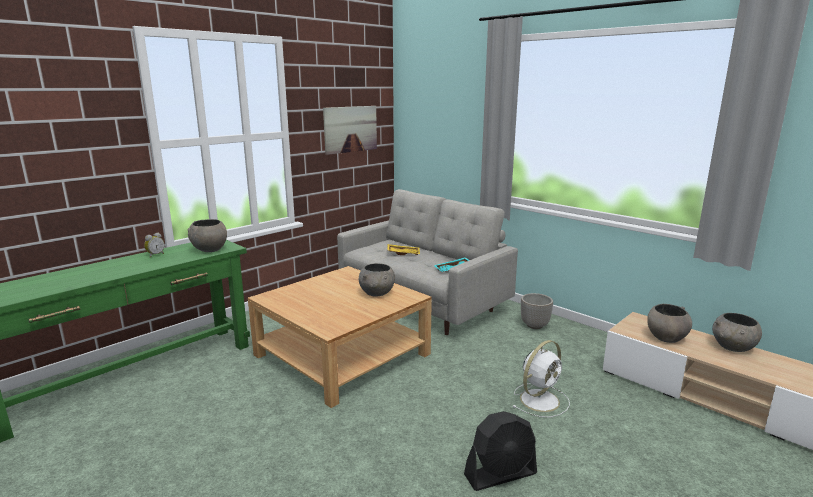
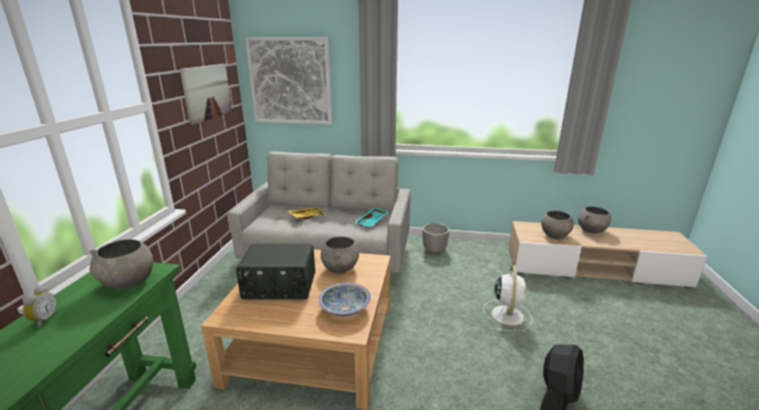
camera: 35 degrees left, 5 degrees up
(319, 292) = (279, 287): none -> radio
(343, 317) = (344, 308): none -> bowl
(431, 124) = (290, 81): none -> picture

